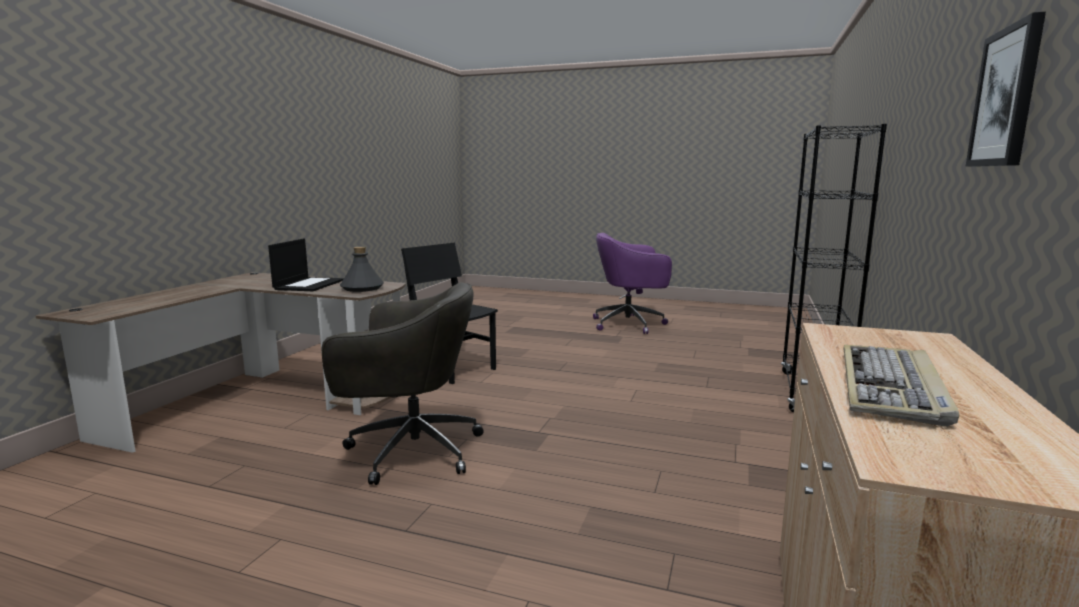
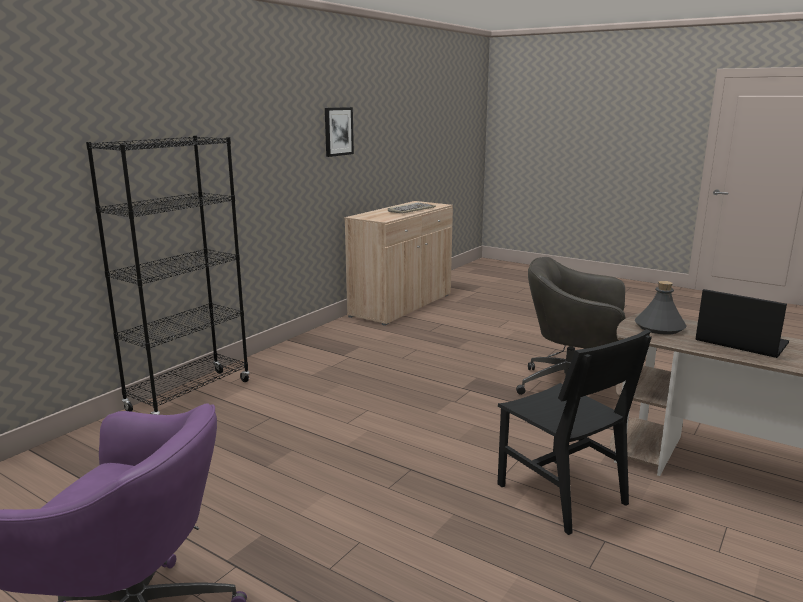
camera: 165 degrees left, 5 degrees up
(309, 284) = (739, 342): laptop -> laptop turned 105 degrees clockwise

